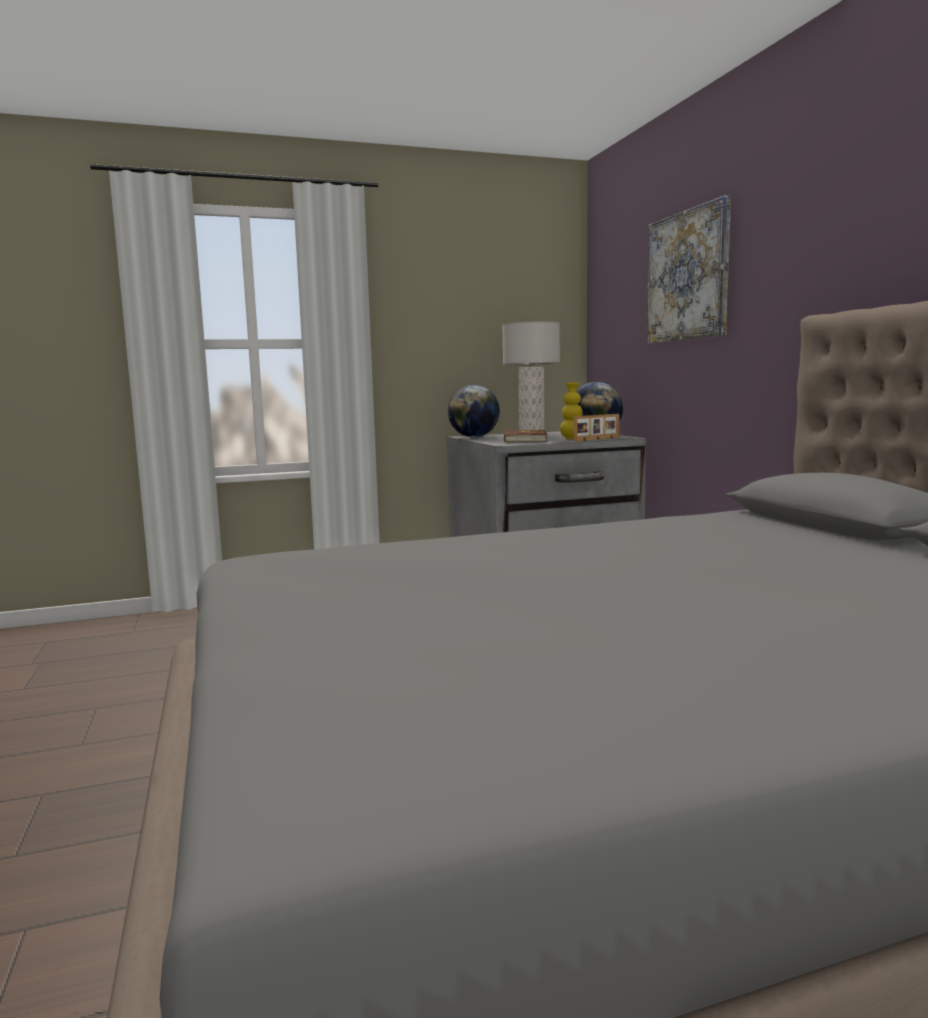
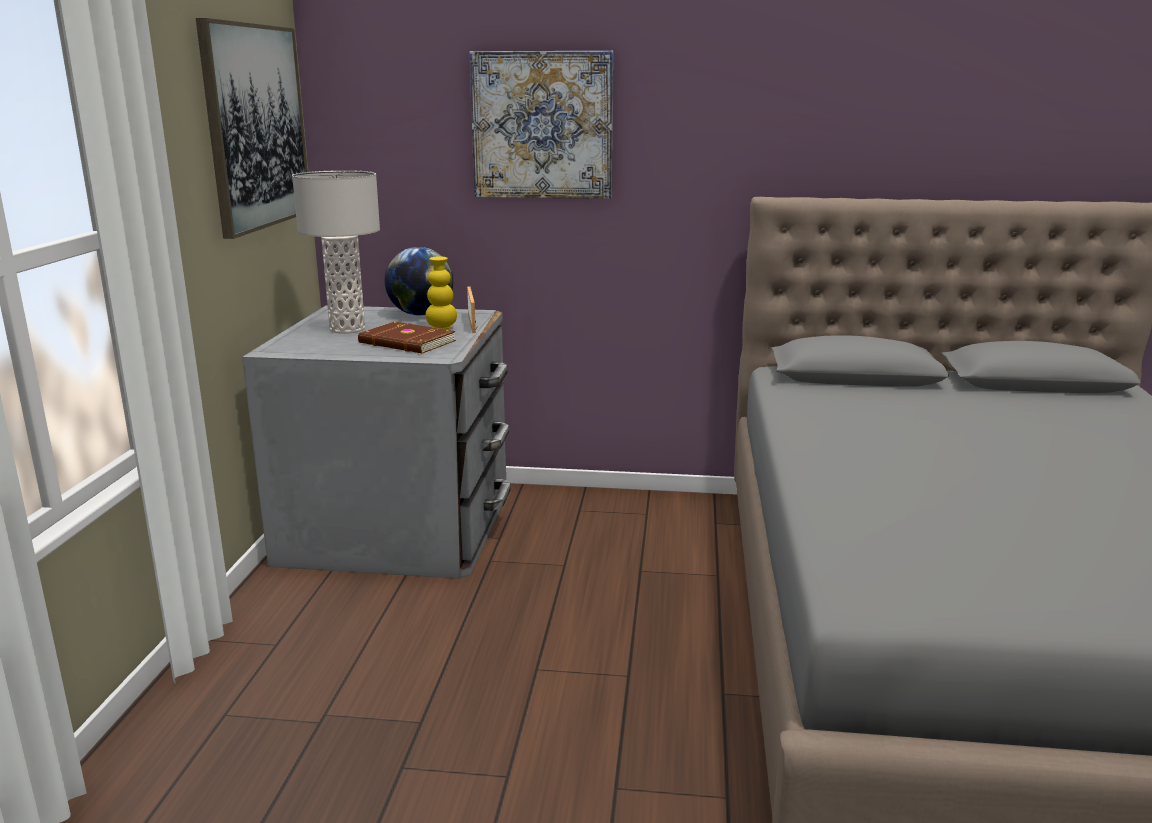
camera: 65 degrees left, 10 degrees up
(474, 437) = (300, 350): globe -> none
(510, 298) = (256, 127): none -> picture

